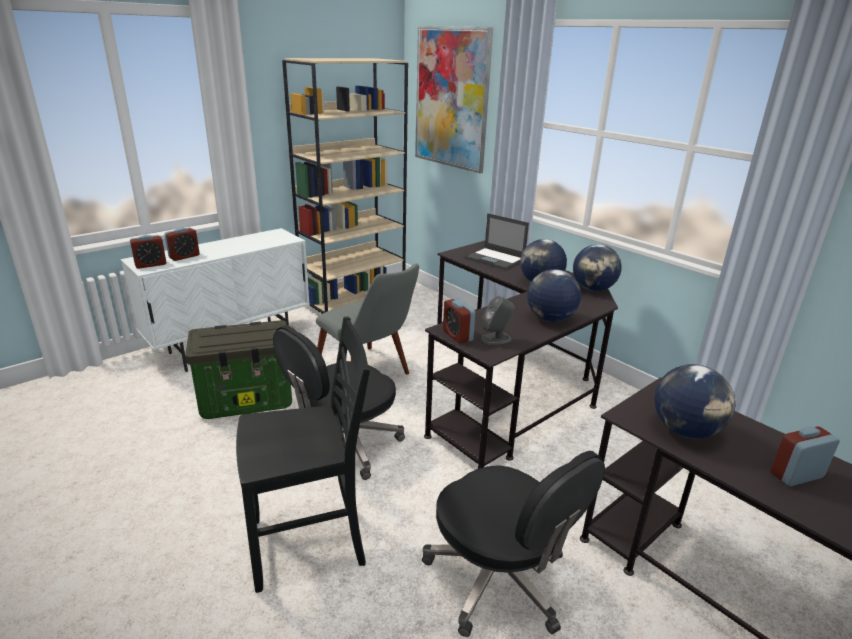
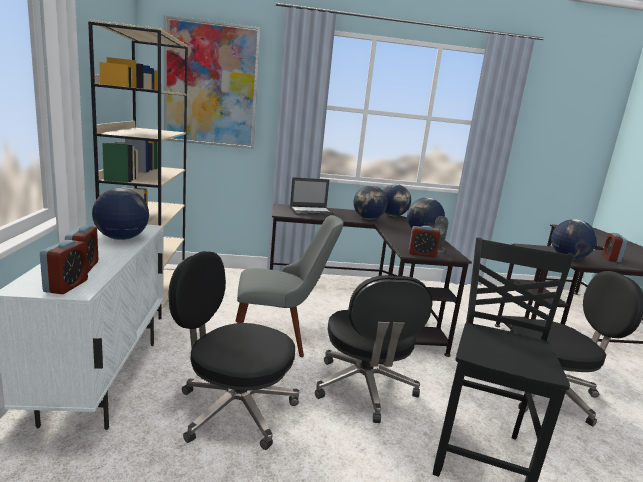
camera: 55 degrees left, 10 degrees down
(248, 400) = (234, 409): storage box -> black office chair
(252, 243) = (121, 238): none -> globe

